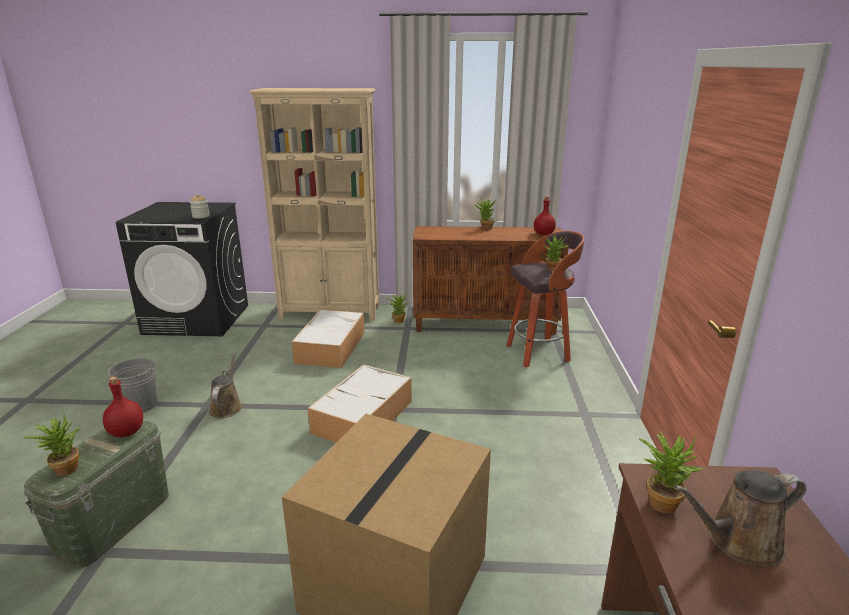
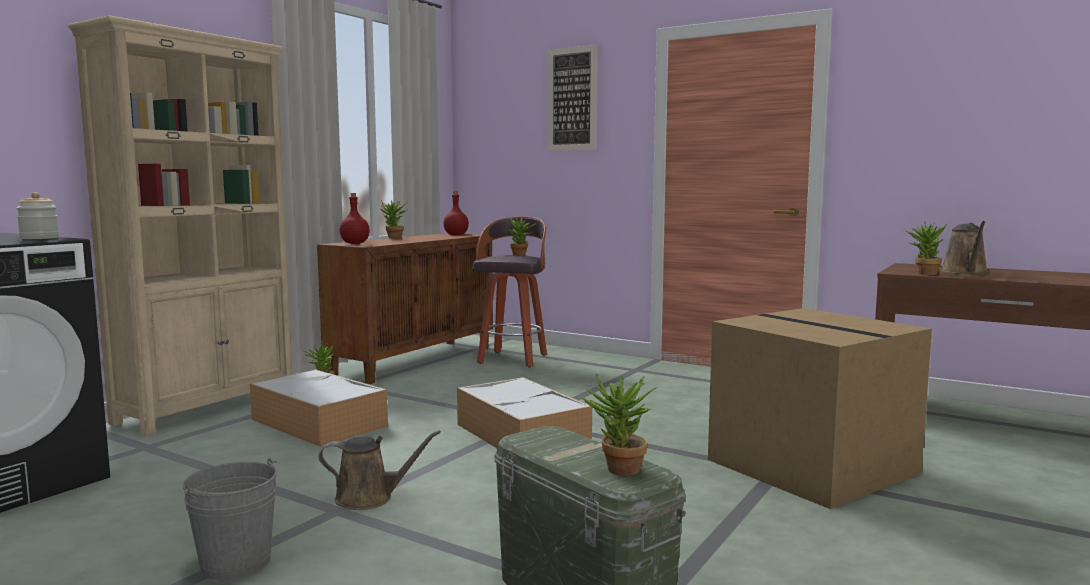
camera: 60 degrees left, 15 degrees down
(126, 432) = (554, 438): red bottle -> red bottle (354, 243)
(227, 407) = (370, 498): brown watering can -> brown watering can turned 150 degrees clockwise
(647, 121) = (572, 99): none -> picture

